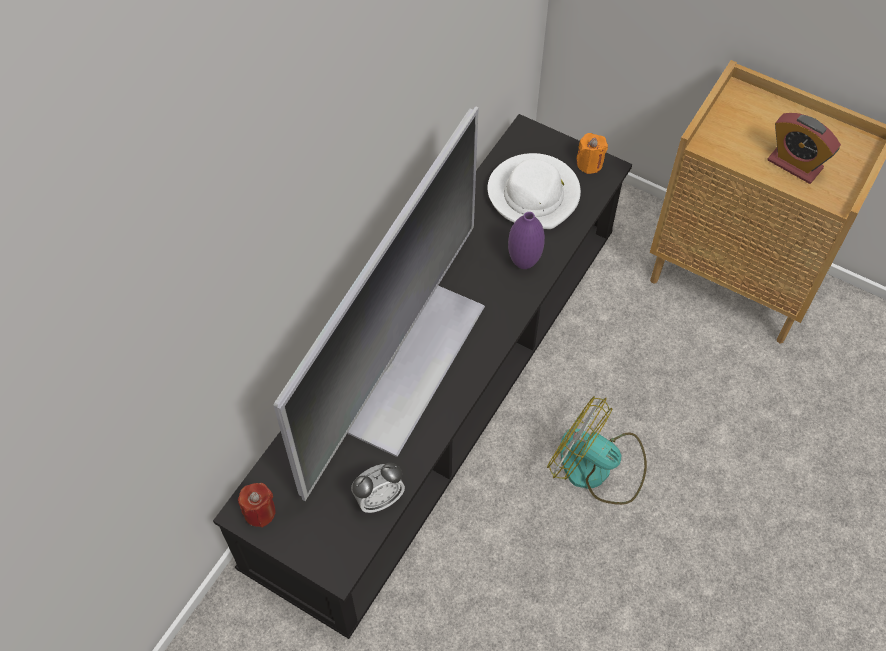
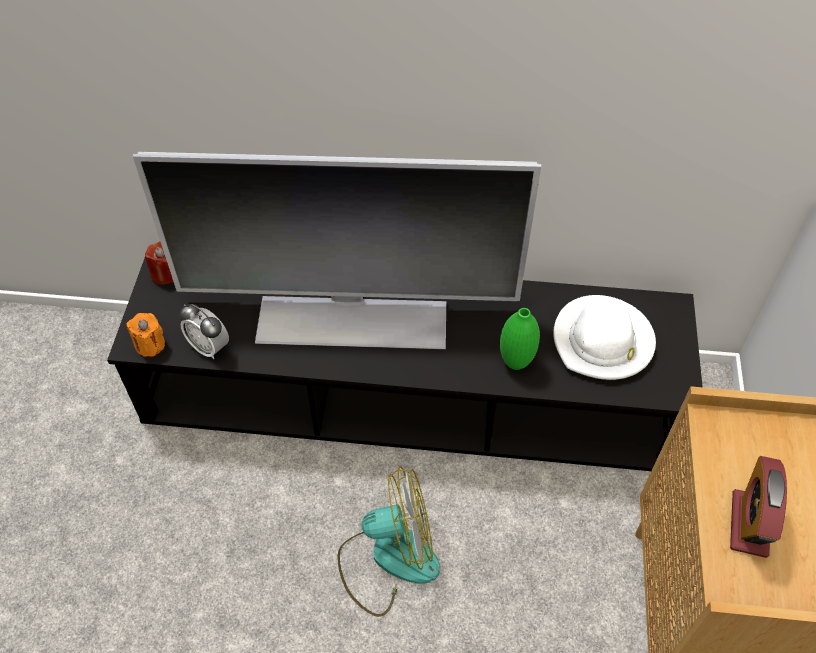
camera: 65 degrees right, 5 degrees down
(524, 262) = (515, 362): purple vase -> green vase
(589, 163) = (676, 375): orange candle -> orange candle (150, 345)
(597, 468) = (388, 558): fan -> fan turned 75 degrees clockwise

